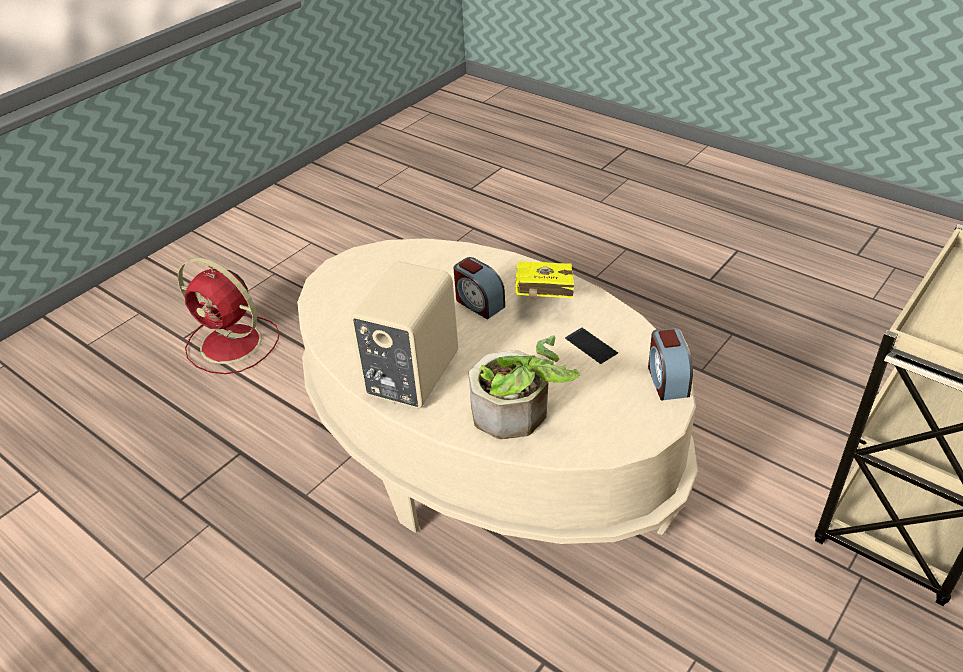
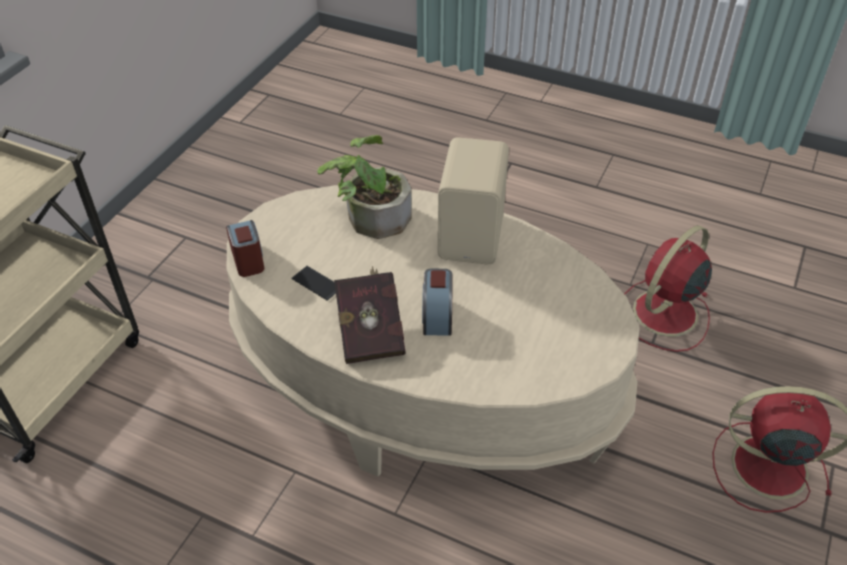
camera: 165 degrees right, 5 degrees up
(204, 481) = (663, 314): none -> red fan
(479, 303) = (437, 316): alarm clock -> alarm clock turned 120 degrees counterclockwise
(543, 299) = (371, 330): yellow book -> red book

